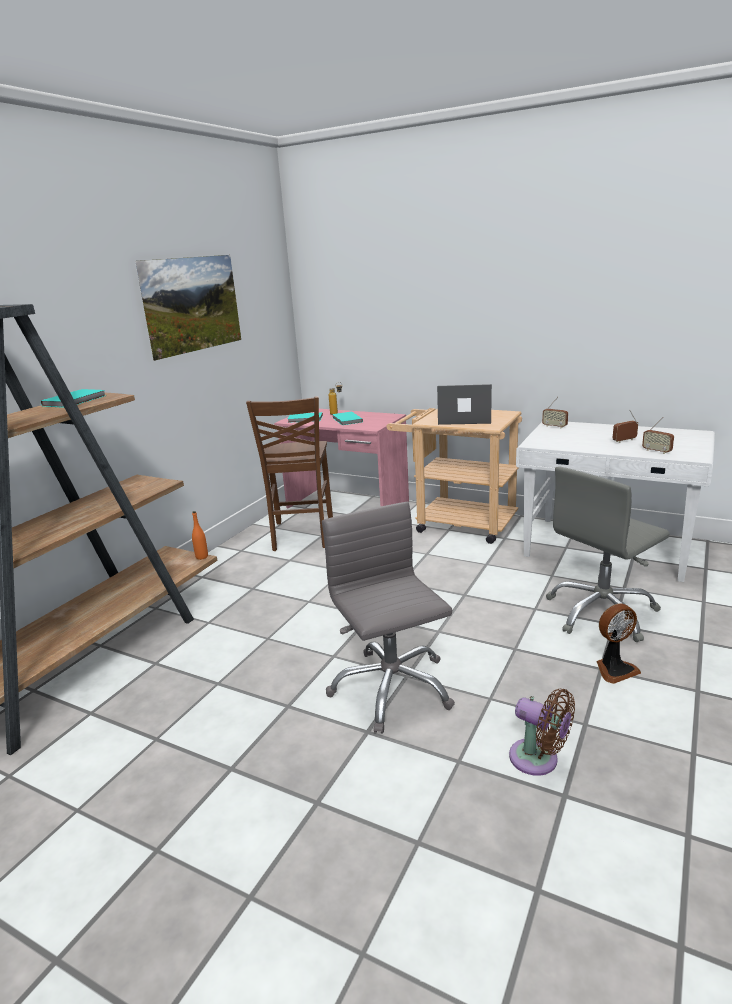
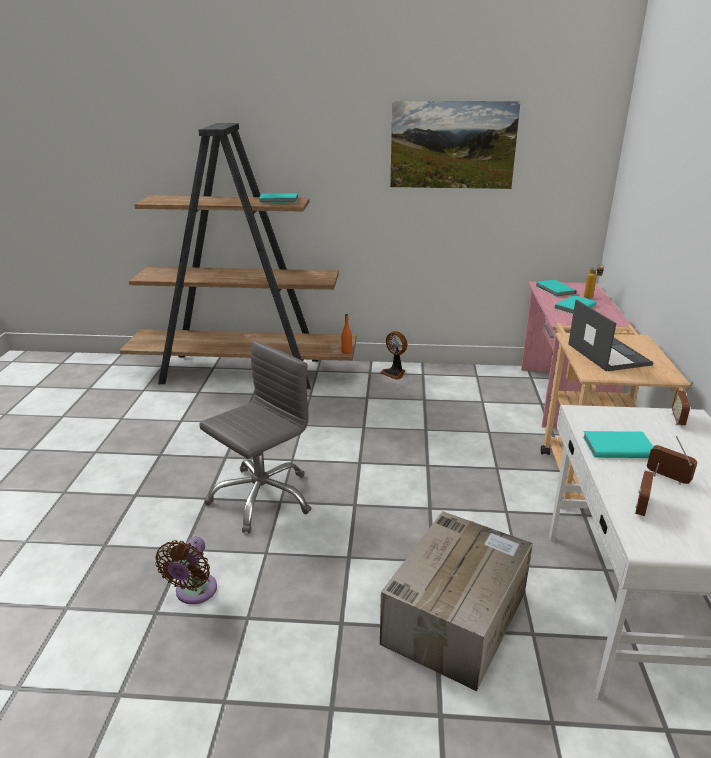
camera: 65 degrees right, 5 degrees up
(301, 535) = (473, 392): brown chair -> none
(583, 444) = (617, 446): none -> turquoise book
(601, 613) = (456, 616): grey office chair -> cardboard box
(614, 669) = (344, 634): fan -> fan (394, 373)

